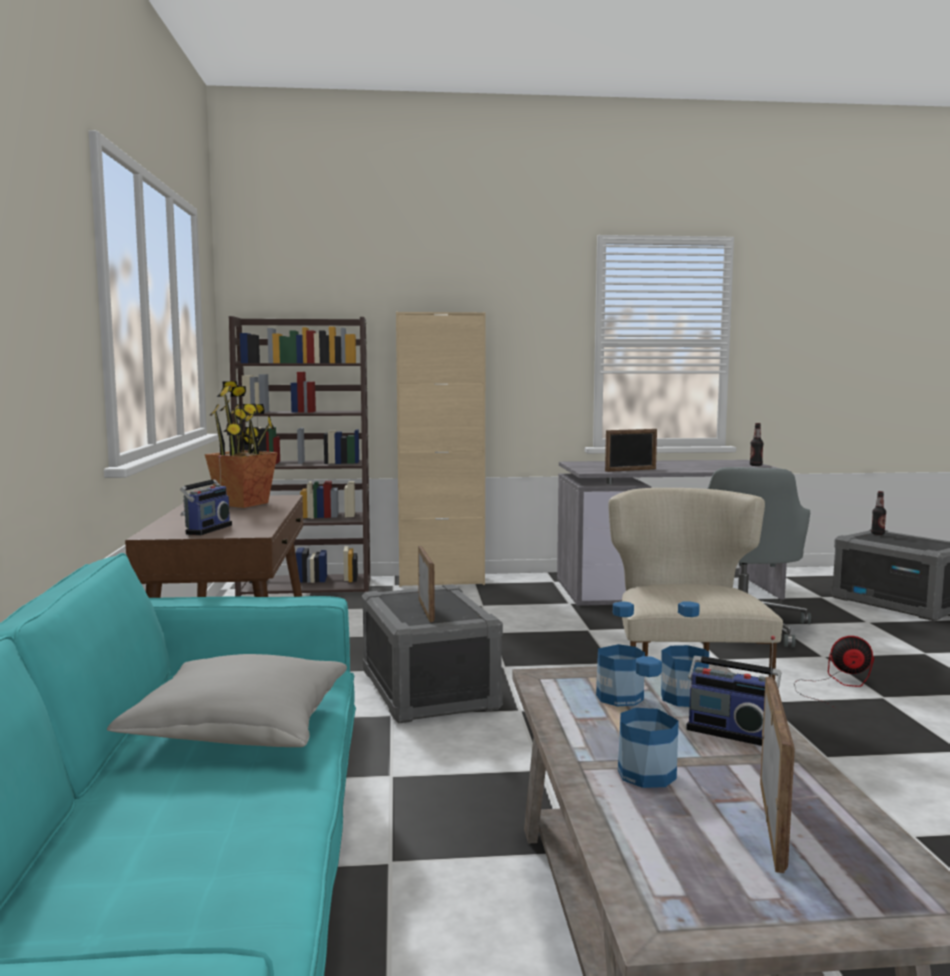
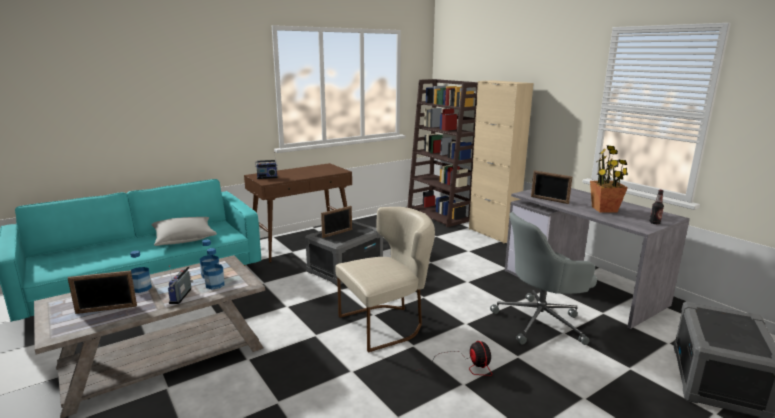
camera: 60 degrees right, 10 degrees up
(243, 504) = (320, 170): potted plant -> potted plant (604, 209)
(877, 534) = (736, 317): bottle -> none

